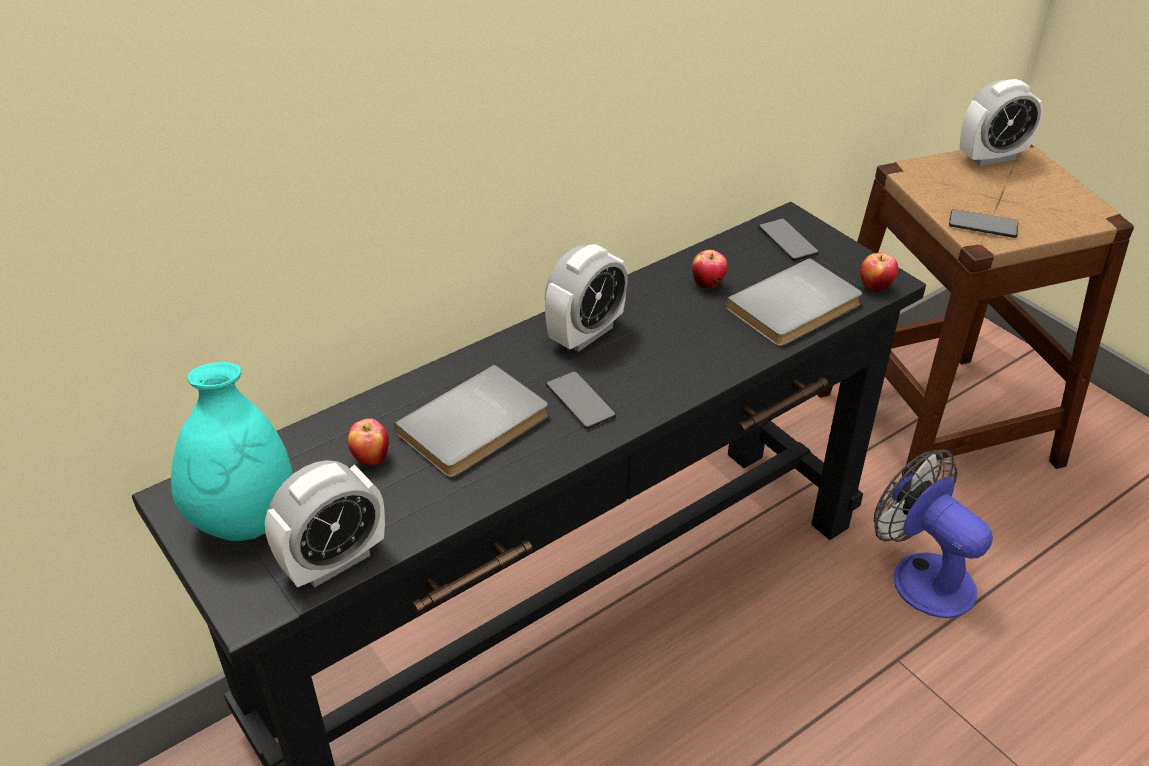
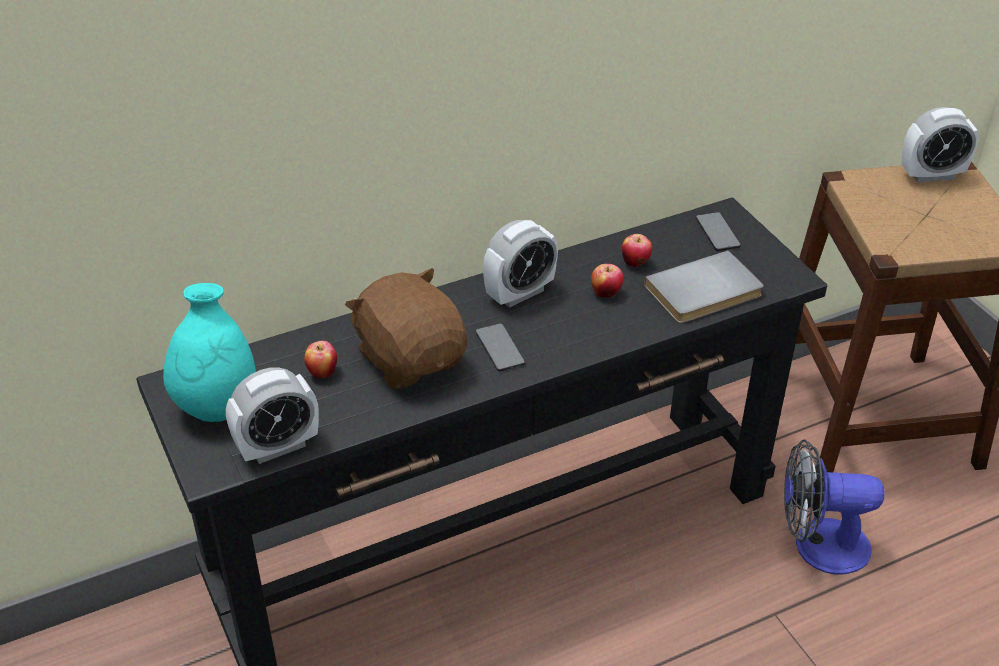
camera: 10 degrees right, 0 degrees up
(476, 427) = (411, 359): grey book -> brown plush toy
(875, 287) = (781, 282): apple -> apple (606, 293)
(921, 575) = (818, 546): fan -> fan turned 60 degrees counterclockwise
(983, 225) = (898, 237): phone -> none

